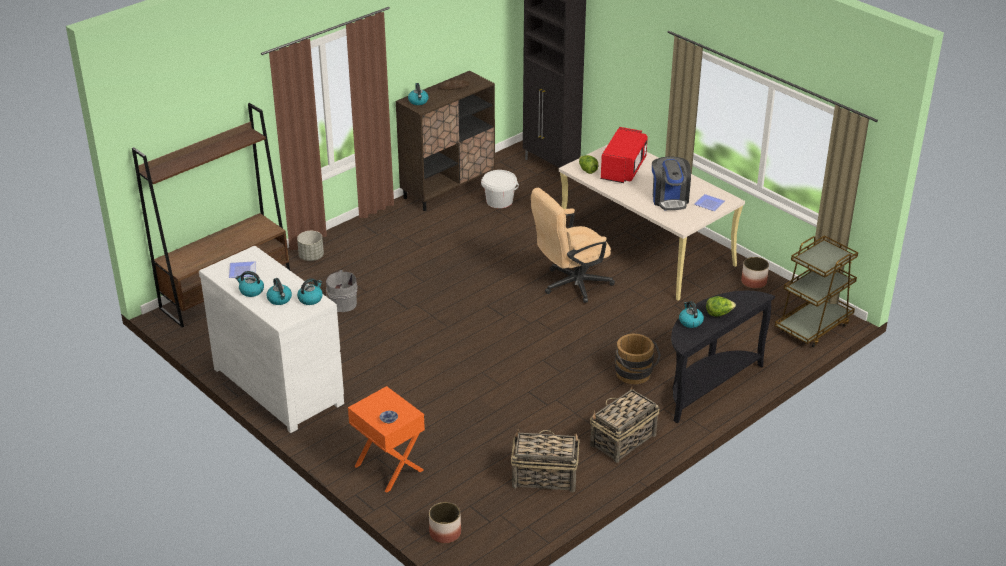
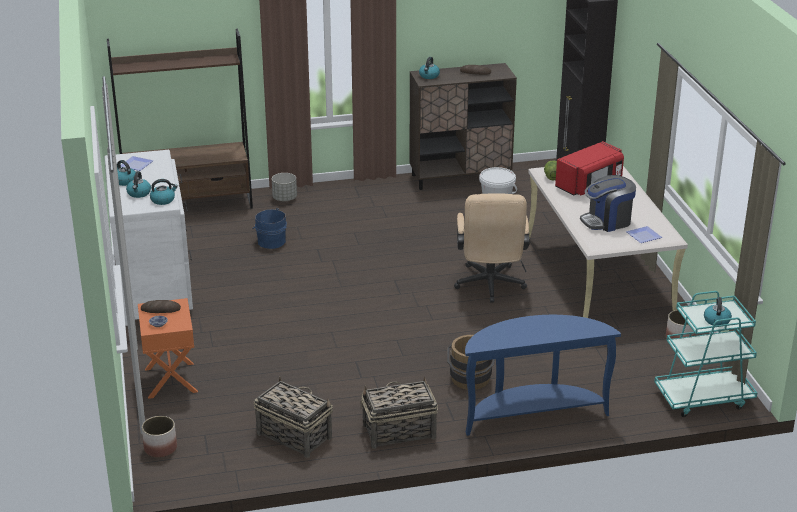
camera: 30 degrees right, 5 degrees down
(341, 304) = (270, 241): grey bucket -> blue bucket
(375, 405) = (160, 309): none -> bread
(570, 285) = (490, 286): beige office chair -> beige office chair turned 90 degrees counterclockwise
(669, 199) = (607, 221): coffee machine -> coffee machine turned 45 degrees clockwise
(690, 322) = (506, 329): kettle -> kettle (716, 320)
(707, 386) = (532, 414): black console table -> blue console table
(719, 314) = (543, 331): lettuce -> none
(813, 326) = (703, 398): brown cart -> turquoise cart

